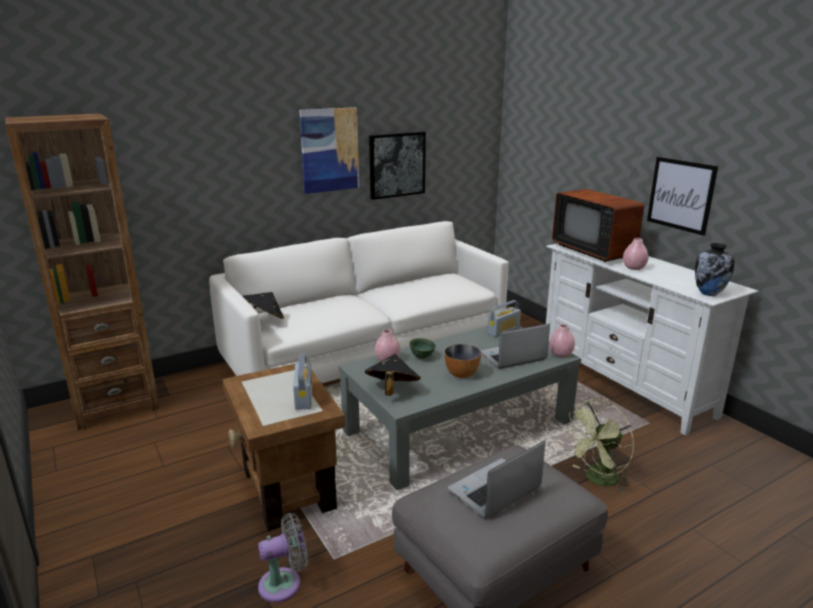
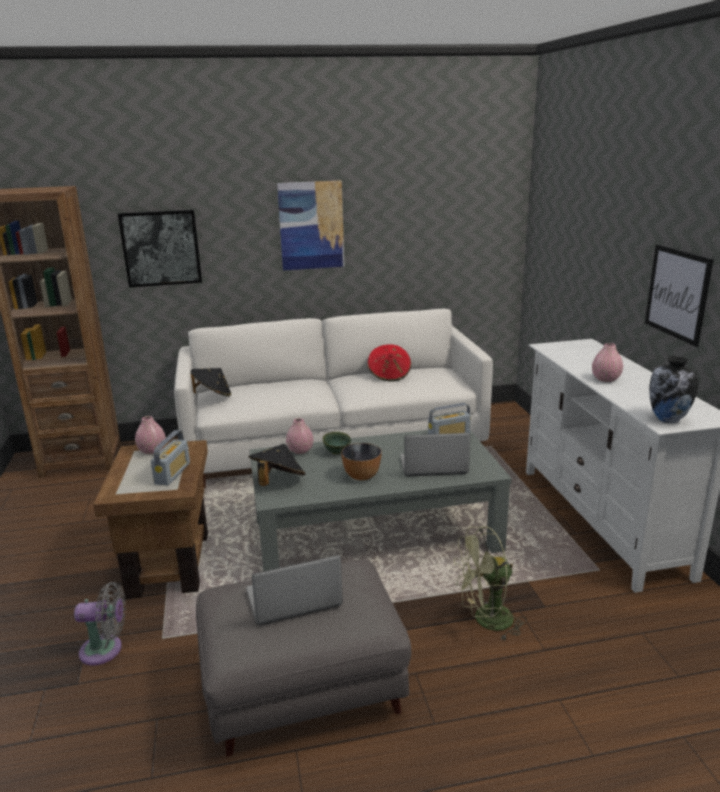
camera: 20 degrees right, 0 degrees up
(397, 165) = (391, 243): picture -> picture (161, 248)
(415, 284) = (389, 375): none -> red hat
(560, 354) = (490, 470): pink vase -> pink vase (152, 450)
(596, 251) = (581, 355): television -> none

